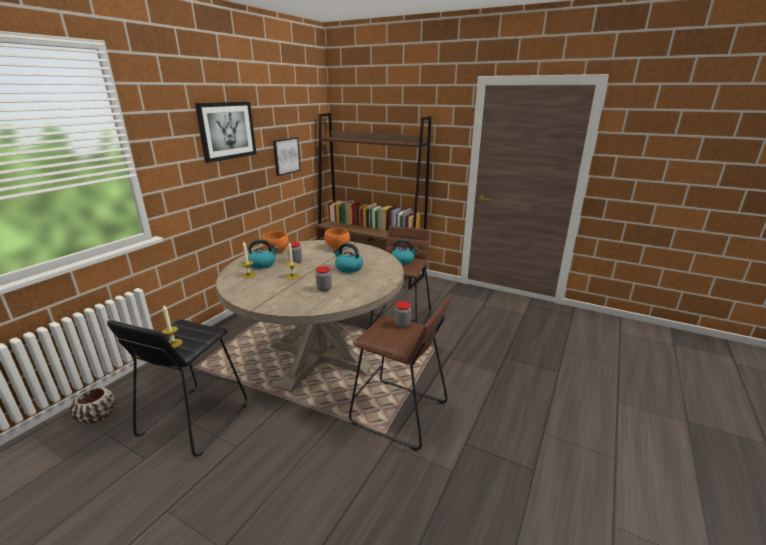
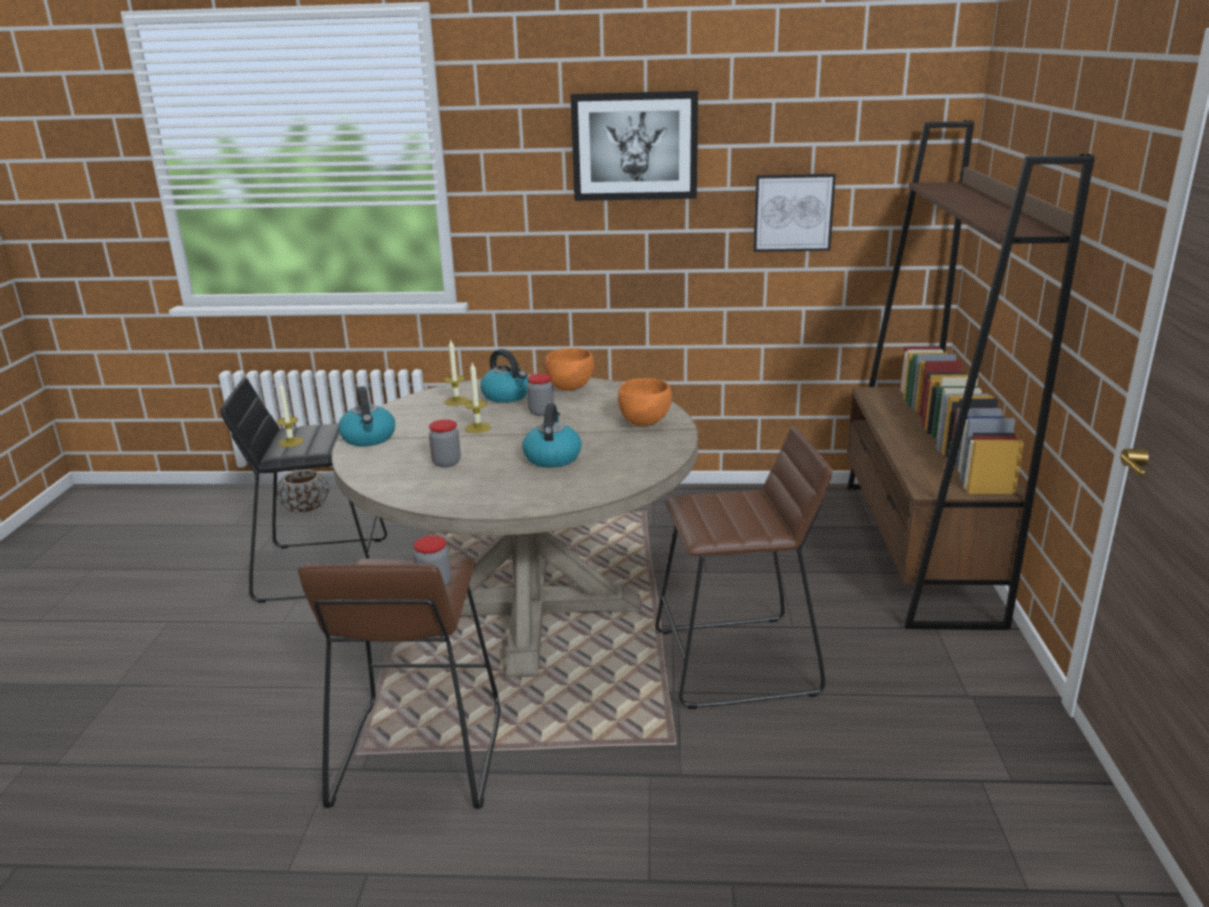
camera: 65 degrees right, 0 degrees up
(403, 261) = (741, 513): kettle -> kettle (369, 438)

